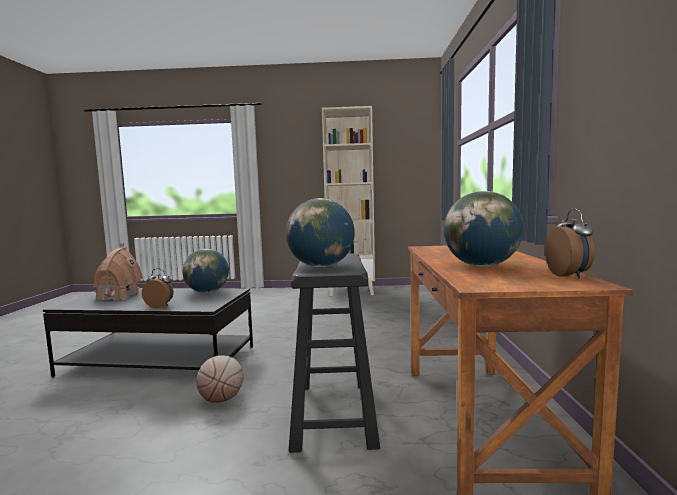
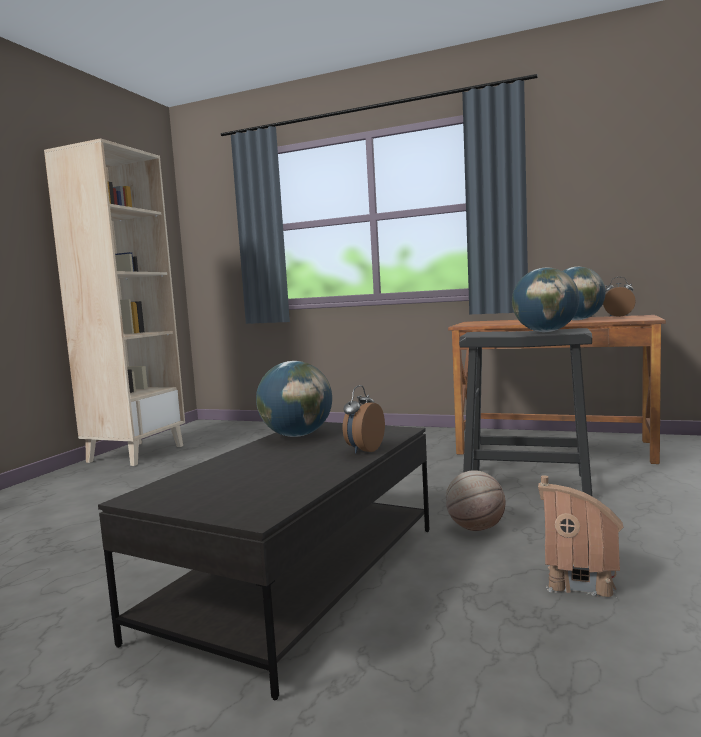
camera: 70 degrees left, 0 degrees up
(118, 296) = (228, 484): toy house -> toy house (579, 580)

